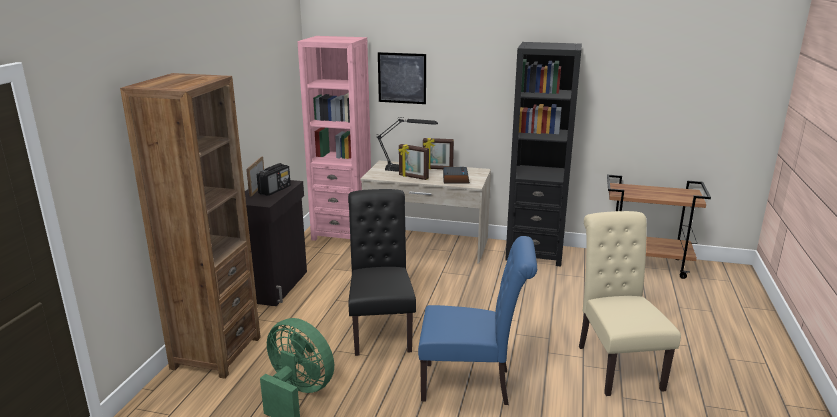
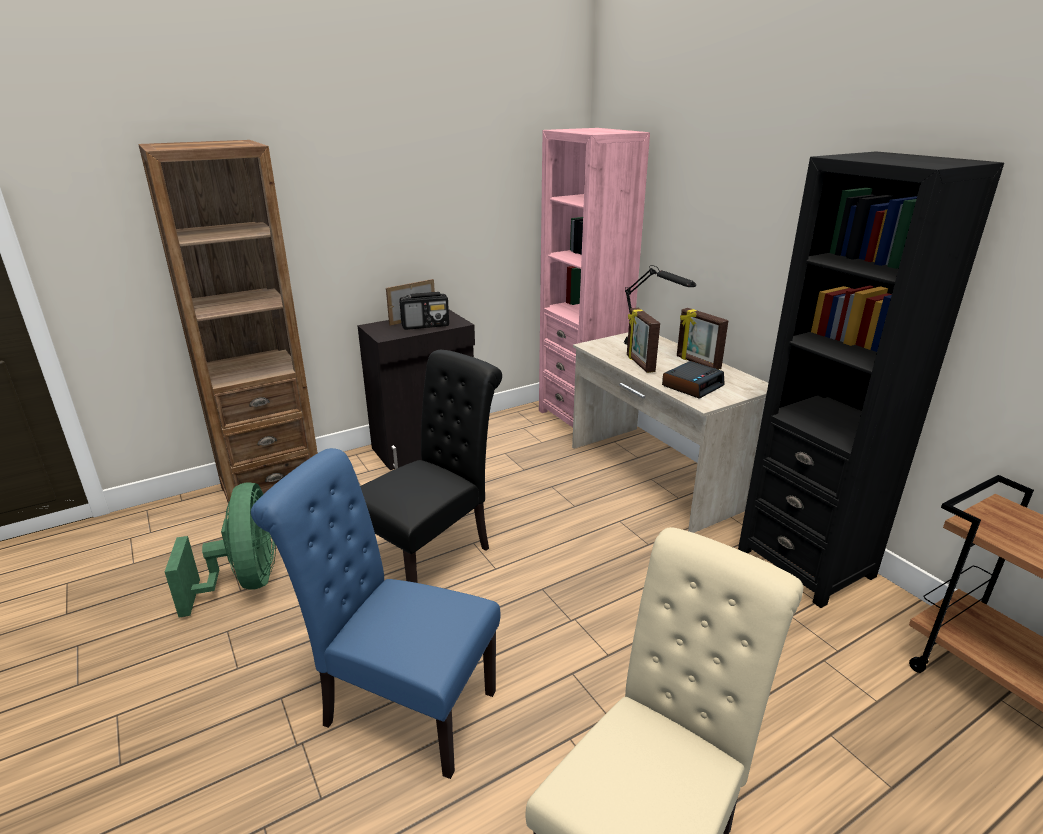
camera: 45 degrees right, 5 degrees up
(402, 78) = (686, 204): picture -> none
(472, 384) = (400, 706): blue chair -> blue chair turned 150 degrees clockwise

